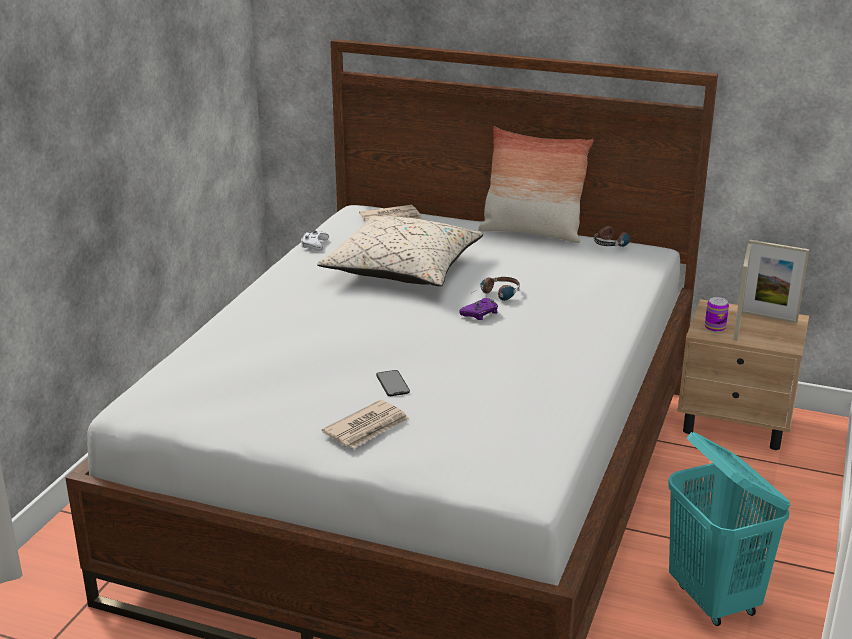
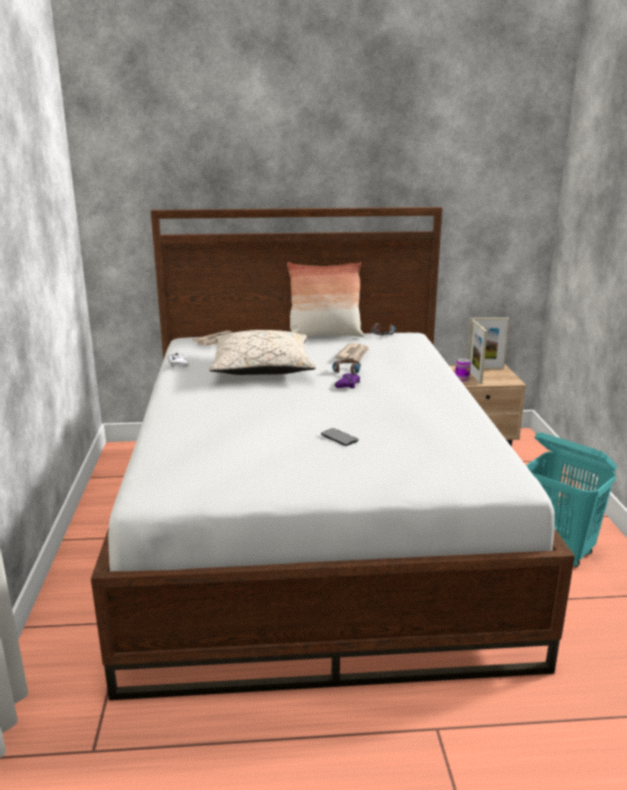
camera: 25 degrees left, 5 degrees down
(367, 428) = (356, 469): newspaper -> newspaper (353, 355)

